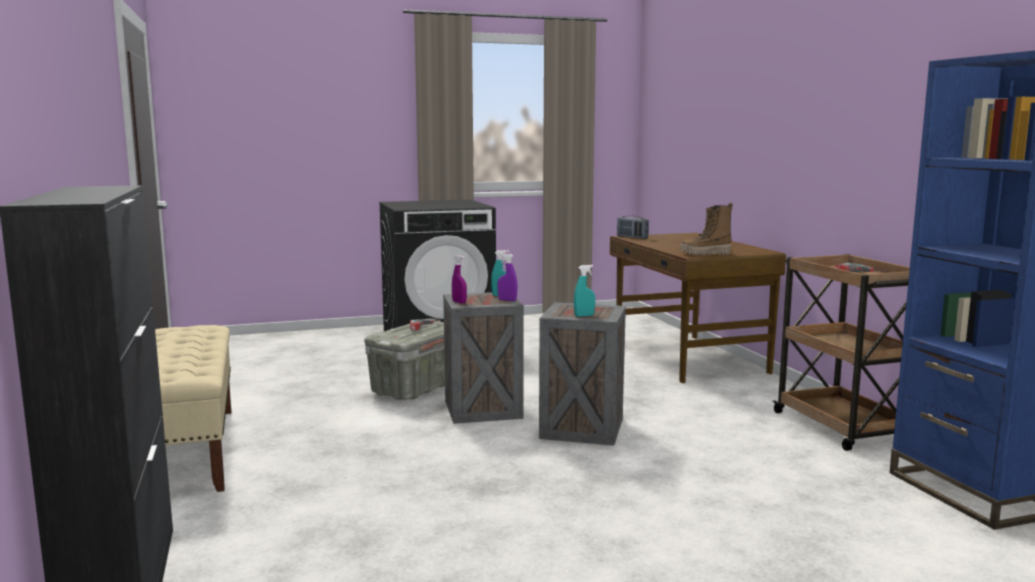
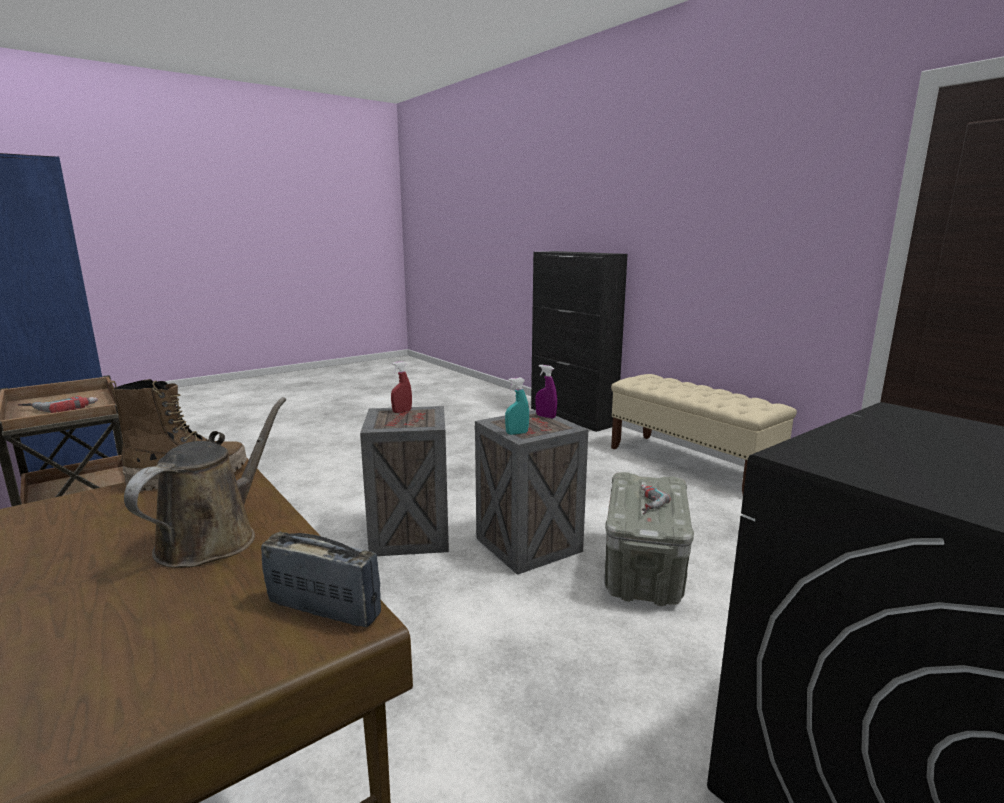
camera: 160 degrees right, 5 degrees up
(507, 300) = (500, 425): purple spray bottle -> none
(584, 316) = (402, 411): turquoise spray bottle -> red spray bottle
(674, 245) = (214, 538): none -> brown watering can

